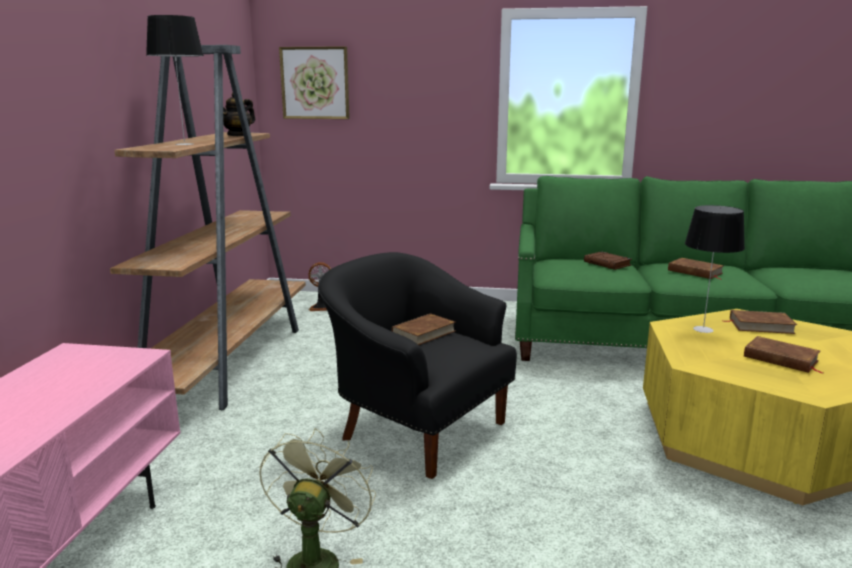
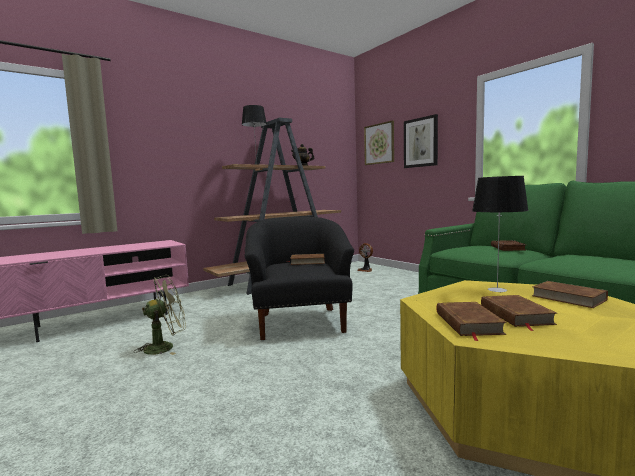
camera: 45 degrees right, 10 degrees down
(403, 93) = (421, 142): none -> picture
(695, 272) = (578, 258): brown book -> brown book (468, 323)

